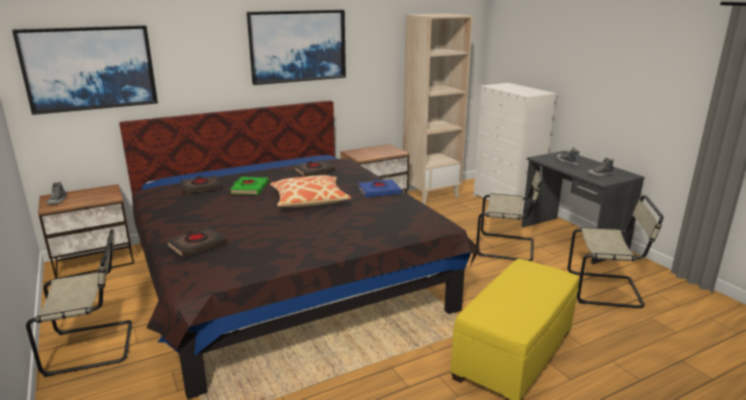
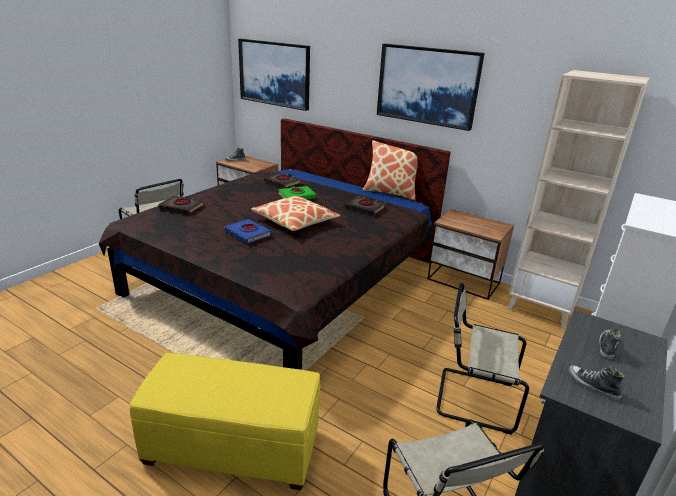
camera: 60 degrees right, 5 degrees up
(290, 157) = (391, 192): none -> pillow
(379, 191) = (347, 244): blue book -> blue book (248, 234)
(508, 247) = (472, 398): beige chair -> beige chair turned 120 degrees clockwise

